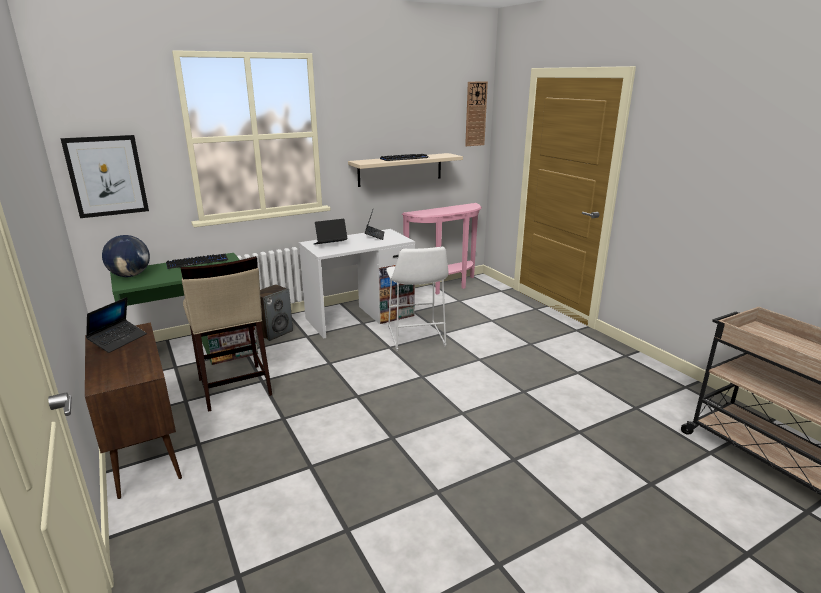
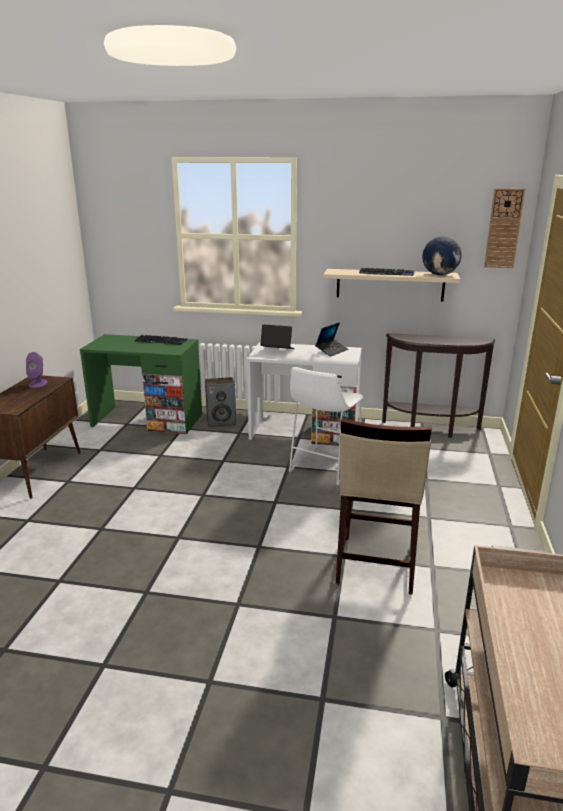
camera: 40 degrees right, 0 degrees up
(107, 176) = (117, 258): picture -> none
(118, 340) = (38, 383): laptop -> purple speaker
(130, 275) = (107, 340): globe -> globe (440, 274)
(234, 387) = (137, 452): beige stool -> beige stool (375, 564)
(445, 287) = (431, 430): pink console table -> brown console table

